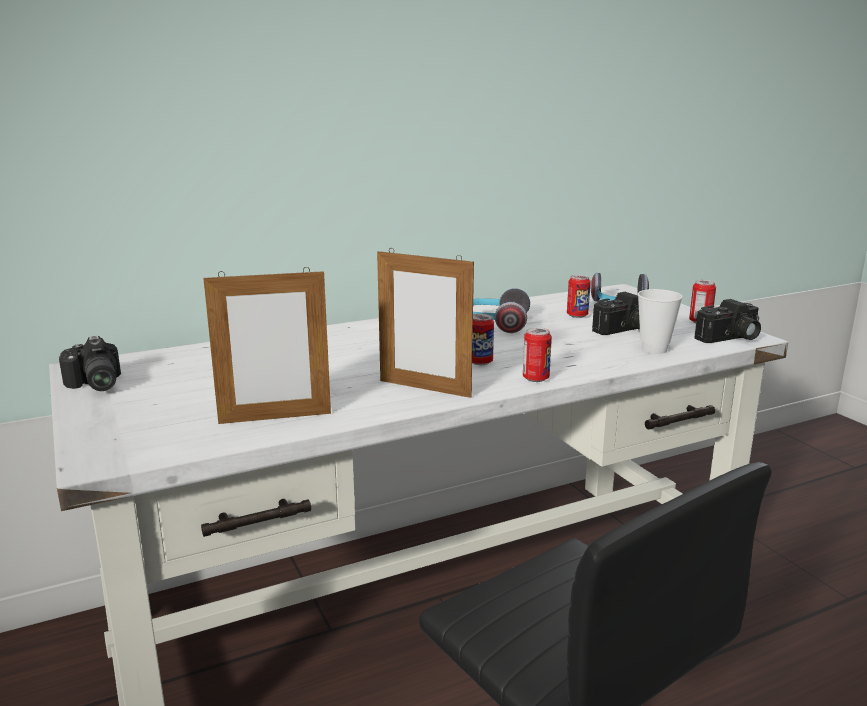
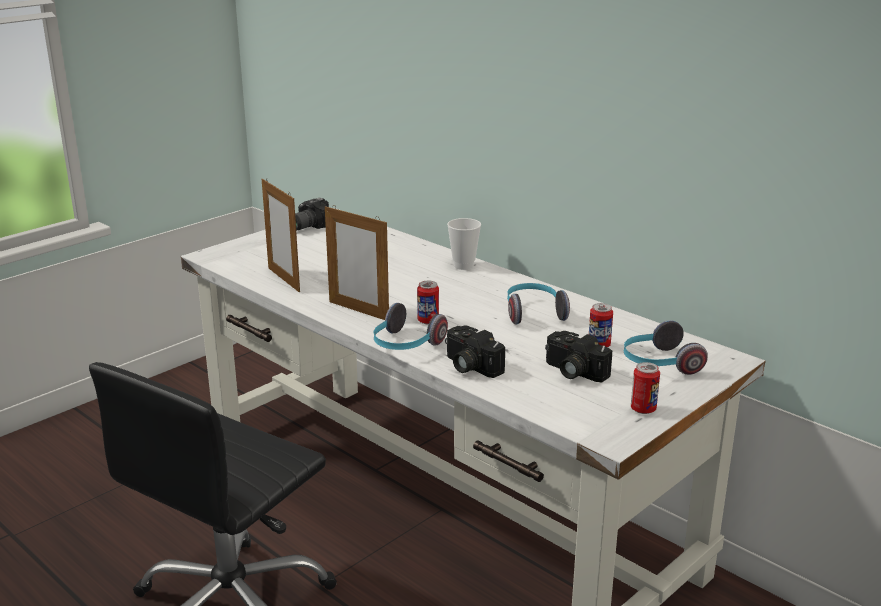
camera: 70 degrees right, 5 degrees up
(424, 388) = (358, 311): picture frame -> picture frame turned 60 degrees counterclockwise
(535, 378) = (405, 345): can -> headphones
(654, 349) = (521, 389): cup -> cup (463, 266)
(730, 338) = (595, 427): camera -> camera (469, 366)

